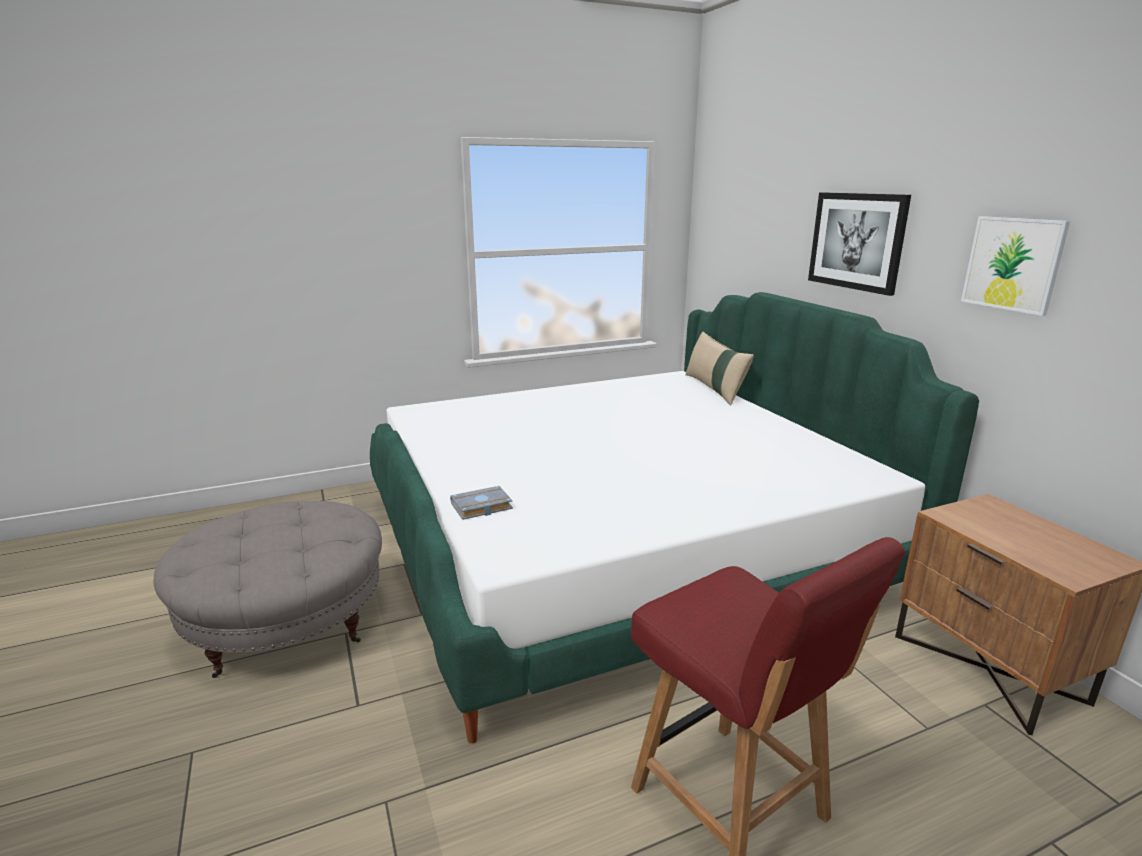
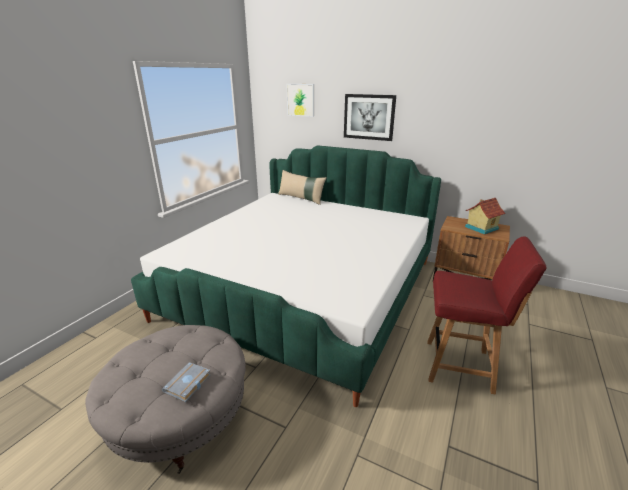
camera: 40 degrees left, 5 degrees up
(481, 507) = (300, 290): grey book -> grey book (188, 385)
(1013, 264) = (447, 123): picture -> picture (300, 100)
(1038, 541) = (480, 228): none -> toy house

